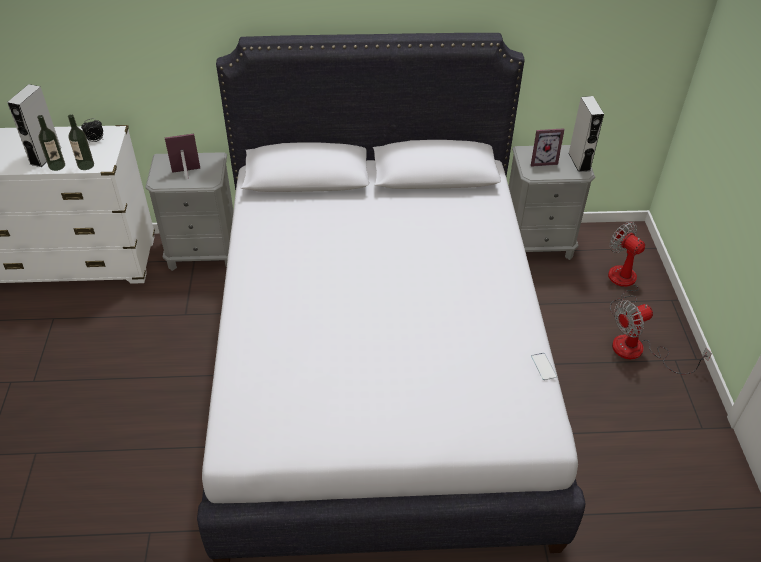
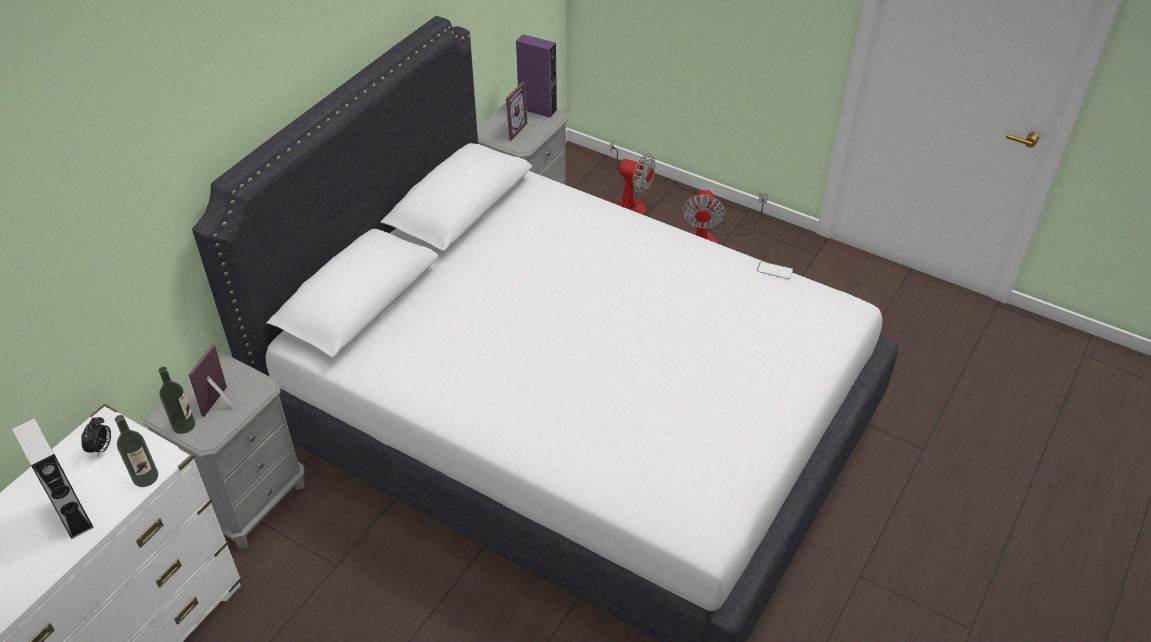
camera: 55 degrees left, 0 degrees up
(57, 166) = (111, 508): bottle -> bottle (184, 425)
(579, 161) = (537, 109): grey speaker -> purple speaker
(621, 284) = (627, 202): fan -> fan turned 150 degrees counterclockwise

